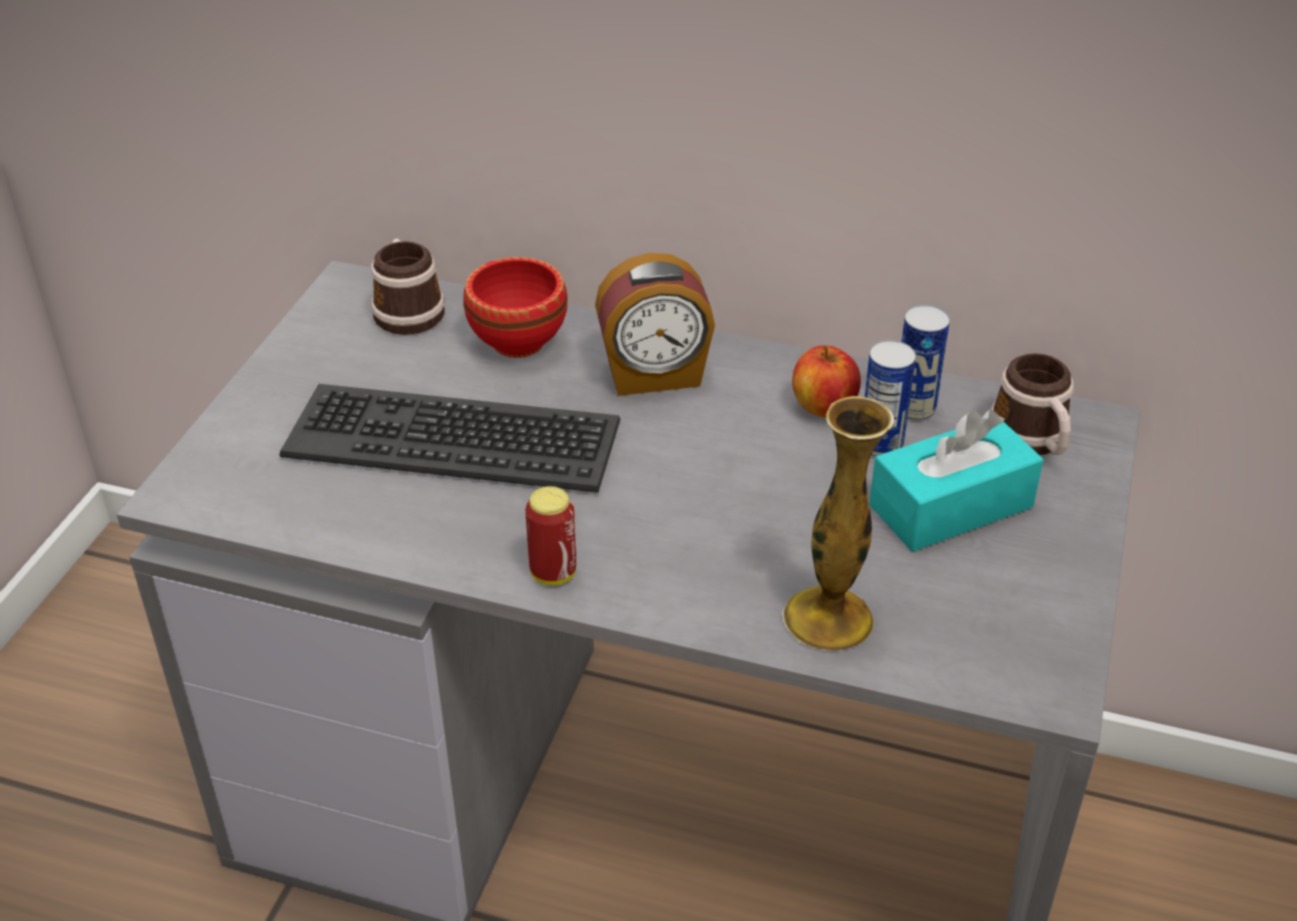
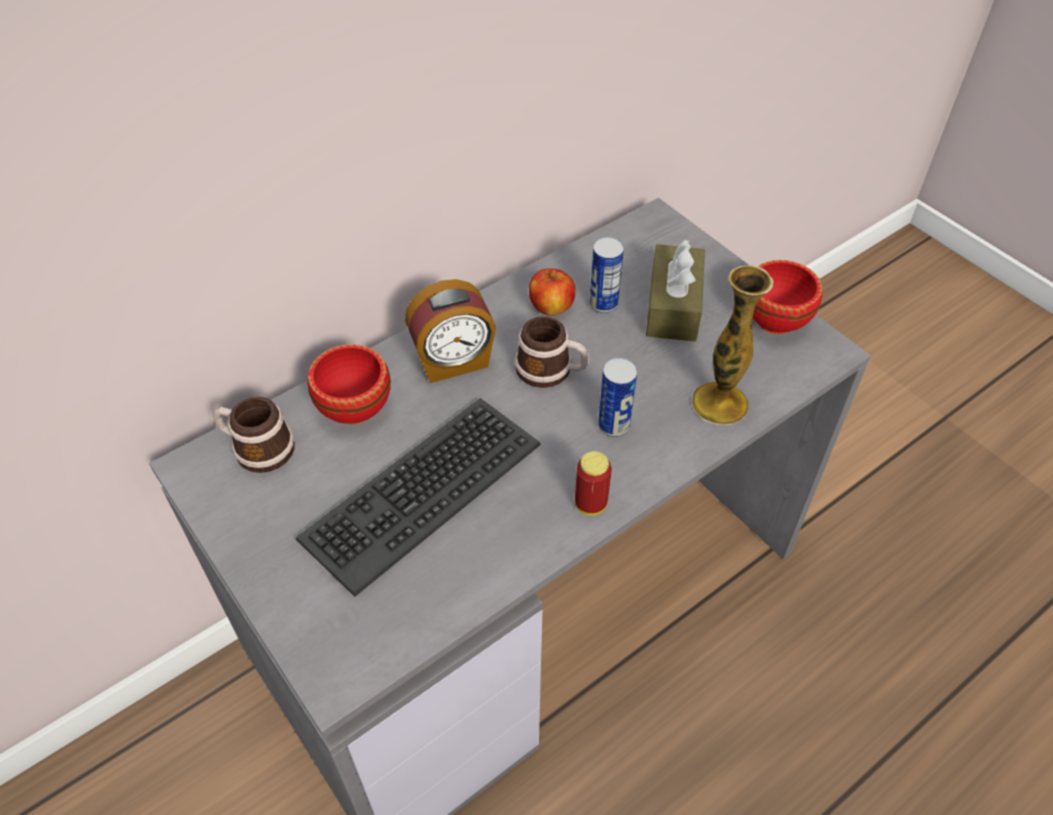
camera: 55 degrees left, 10 degrees up
(654, 376) = (453, 362): alarm clock -> alarm clock turned 45 degrees clockwise
(914, 408) = (585, 274): can -> can (614, 425)
(951, 506) = (673, 306): turquoise tissue box -> brown tissue box
(1033, 441) = (650, 247): mug -> mug (551, 371)
(1047, 615) = (777, 320): none -> red bowl

